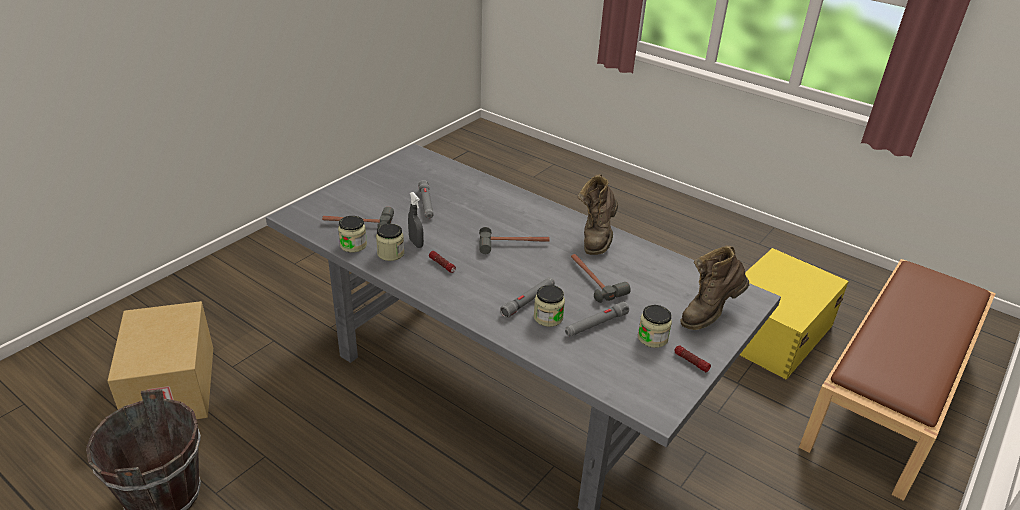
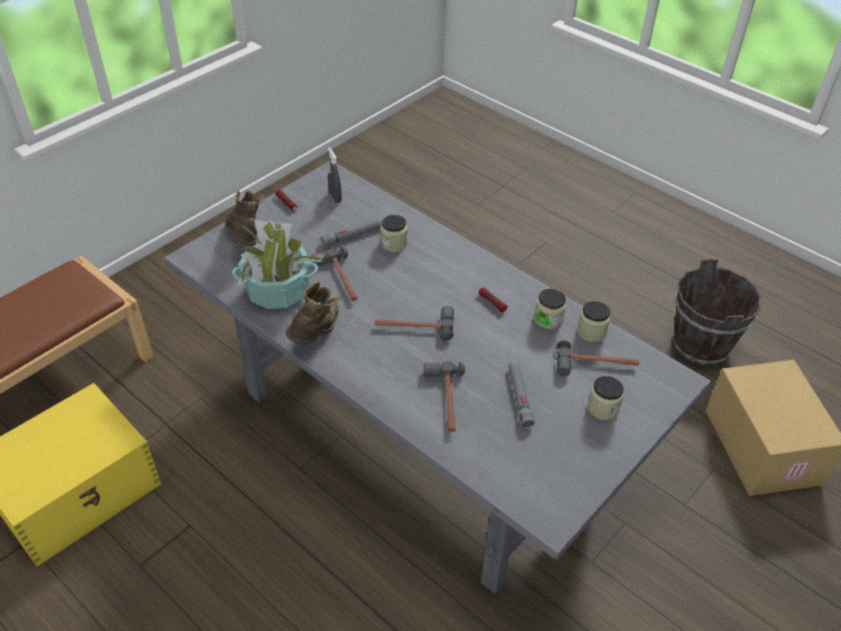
camera: 175 degrees left, 10 degrees up
(416, 243) = (523, 332): grey spray bottle -> grey spray bottle (335, 197)
(483, 201) = (446, 400): none -> hammer
(528, 301) = (409, 260): grey flashlight -> none
(648, 268) = (278, 291): none -> potted plant
(652, 338) = (308, 223): jar -> jar (603, 408)
(709, 313) = (245, 242): brown boot -> brown boot turned 75 degrees counterclockwise

